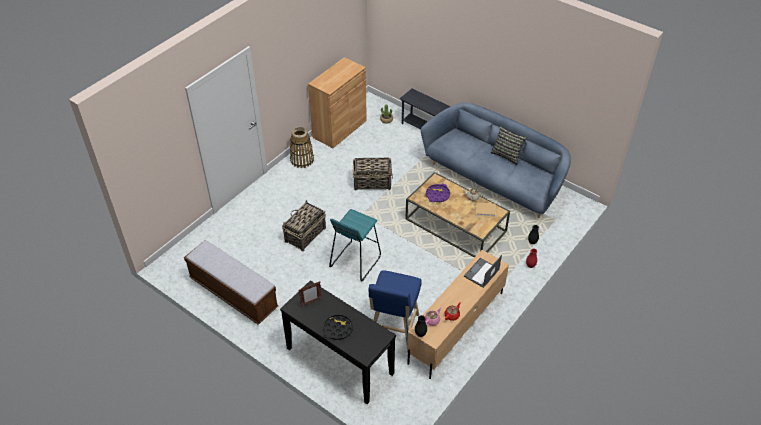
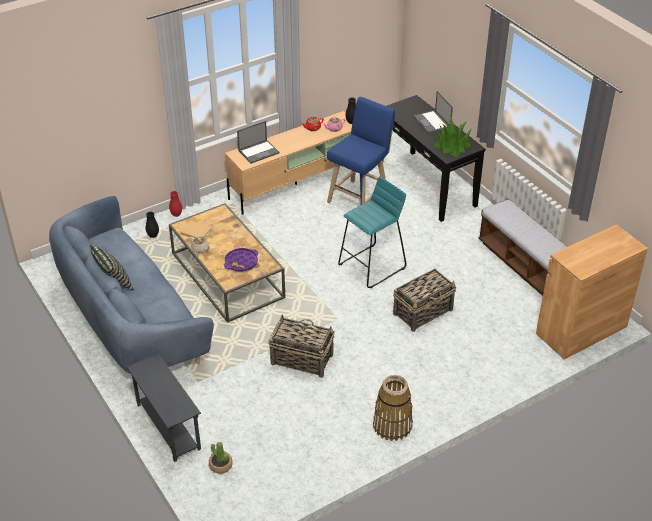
camera: 160 degrees left, 5 degrees down
(311, 303) = (452, 146): picture frame -> potted plant
(338, 329) = (432, 122): black tray -> laptop
(339, 129) = (308, 469): brown cabinet -> brown cabinet (581, 330)

